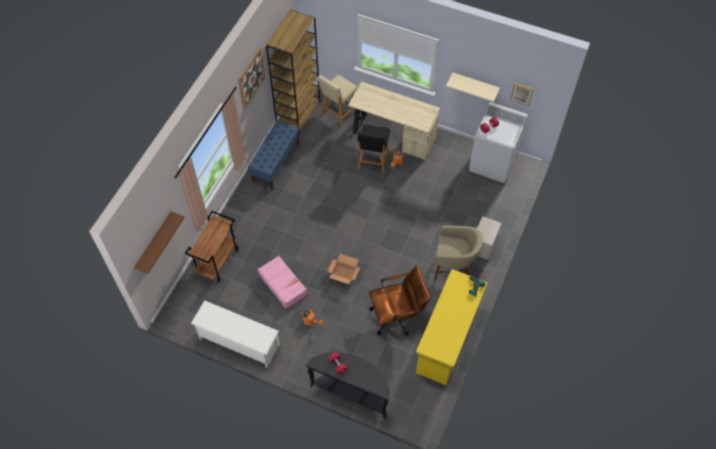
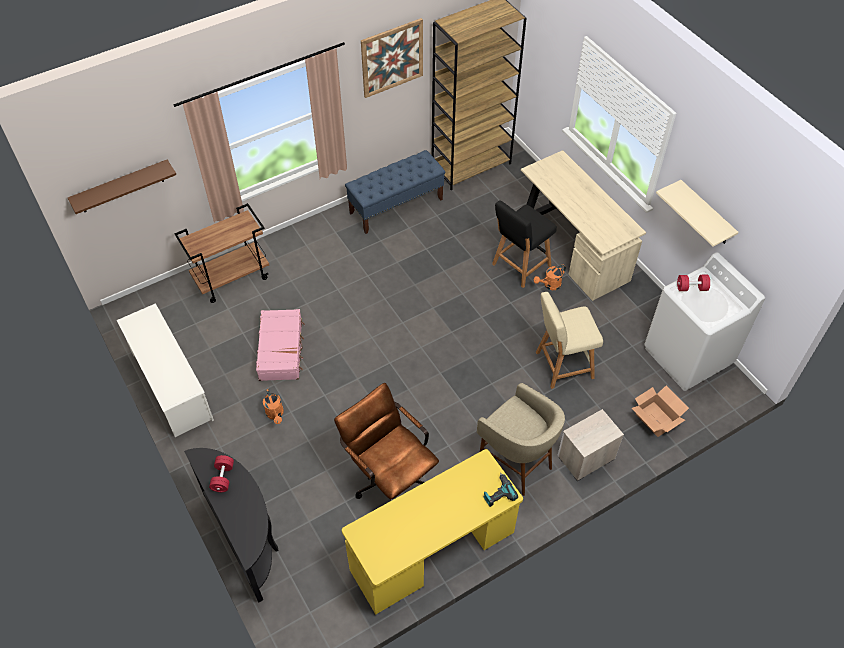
camera: 35 degrees right, 5 degrees down
(338, 113) = (522, 188): beige stool -> beige stool (561, 365)
(343, 274) = (365, 382): cardboard box -> cardboard box (655, 418)
(397, 316) = (389, 477): brown office chair -> brown office chair turned 150 degrees counterclockwise
(522, 93) = (767, 255): picture -> none

